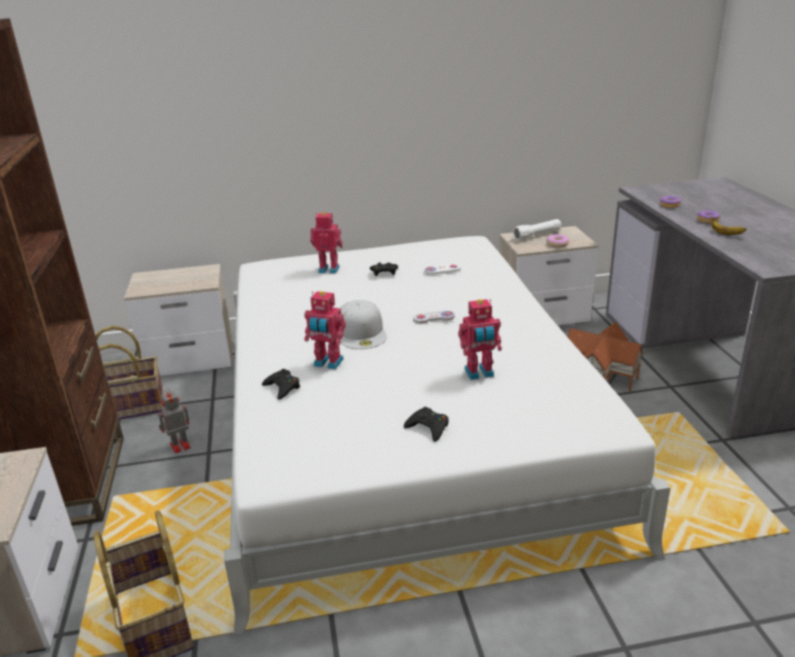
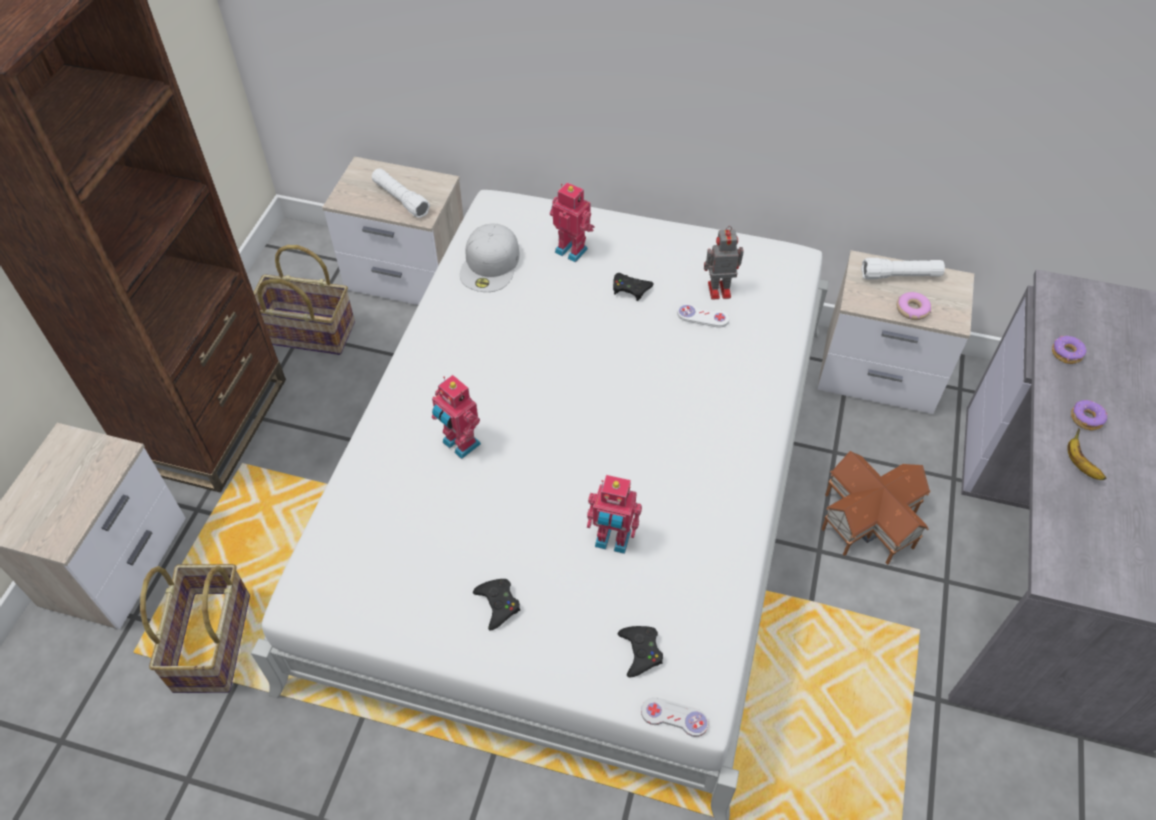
camera: 25 degrees right, 25 degrees up
(179, 446) = (333, 417): toy robot -> toy robot (717, 290)
(184, 281) = (401, 199): none -> white flashlight
(282, 388) = (392, 463): black game controller -> black game controller (640, 652)
(362, 332) = (529, 404): white cap -> white cap (491, 264)
(434, 318) = (628, 412): white game controller -> white game controller (674, 717)

